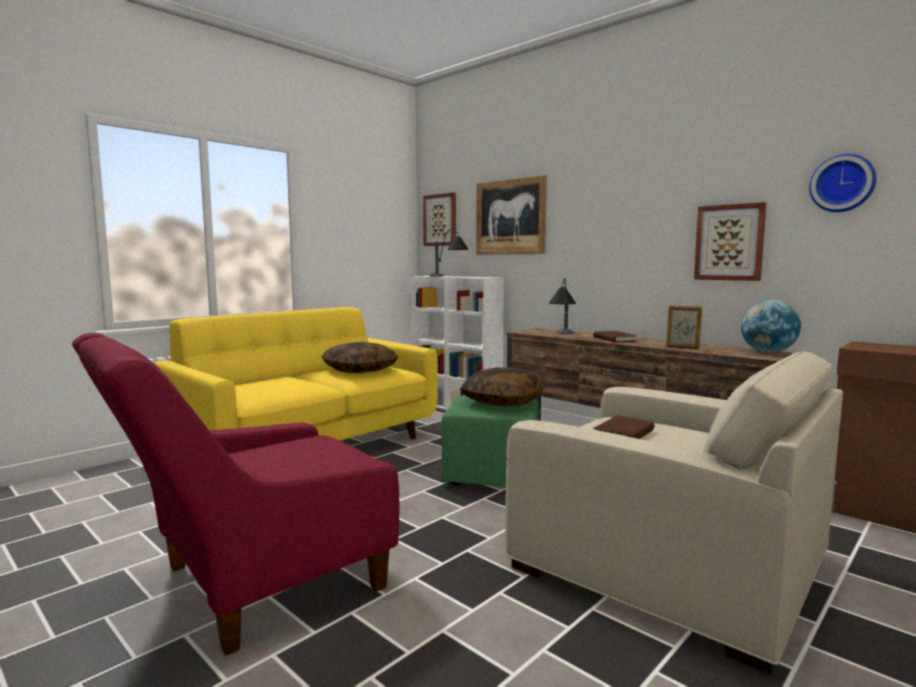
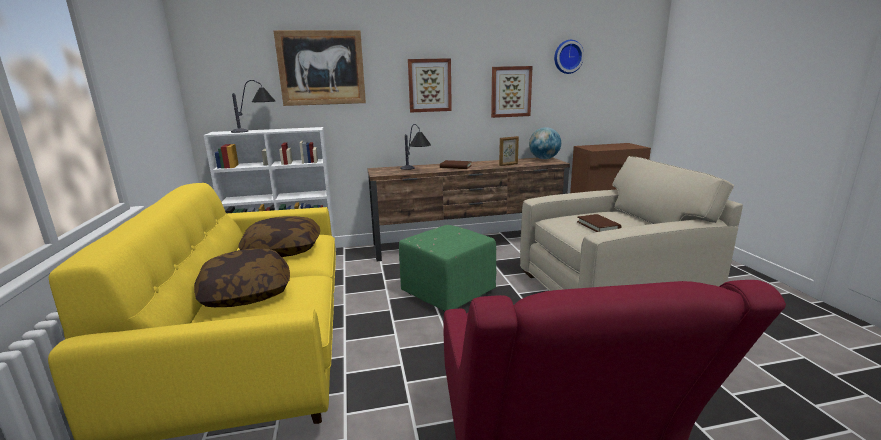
camera: 55 degrees left, 10 degrees up
(440, 220) = (220, 68): picture -> picture (429, 85)
(503, 401) = (450, 233): pillow -> pillow (246, 293)

